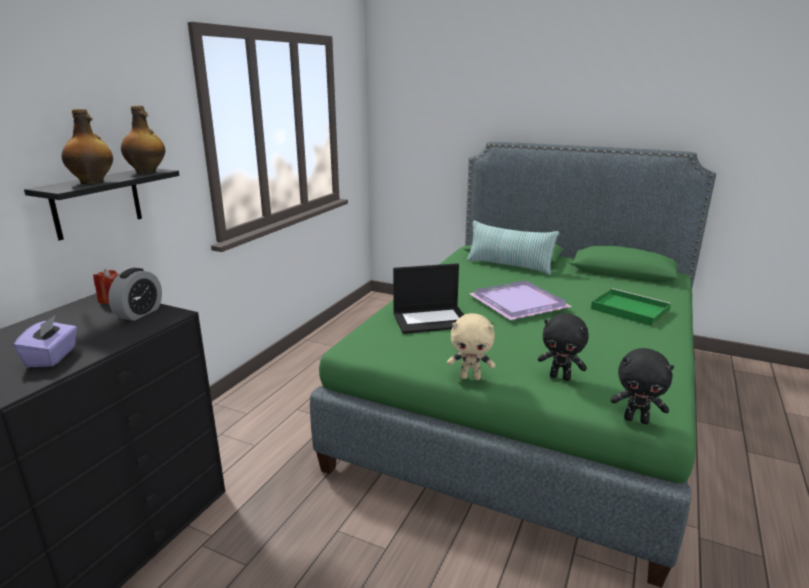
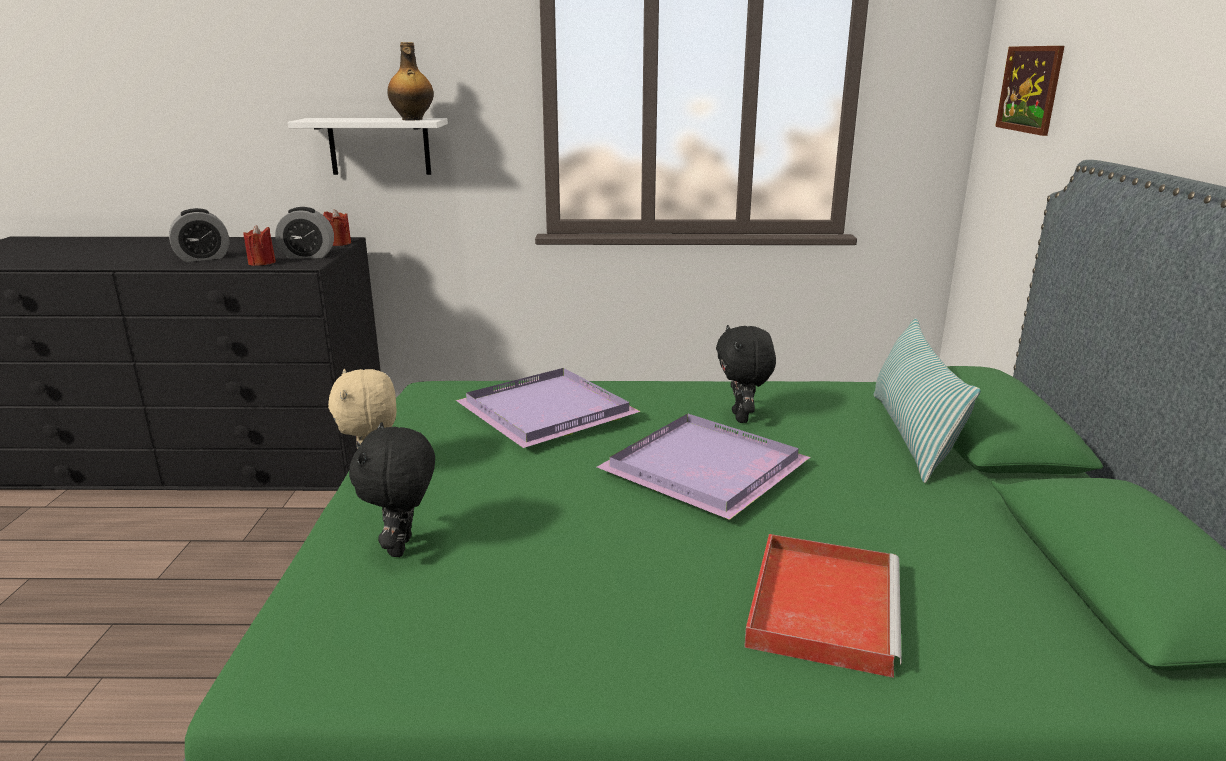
camera: 65 degrees right, 0 degrees up
(52, 357) = (203, 258): purple tissue box -> alarm clock
(93, 182) = (345, 119): bottle -> none
(97, 203) = (379, 146): black shelf -> white shelf
(132, 331) = (262, 263): none -> red candle
(415, 113) = (1029, 89): none -> picture
(431, 319) = (550, 412): laptop -> purple tray
(628, 309) = (822, 605): green tray -> red tray
(636, 420) = (266, 645): black plush toy -> black plush toy (742, 418)

